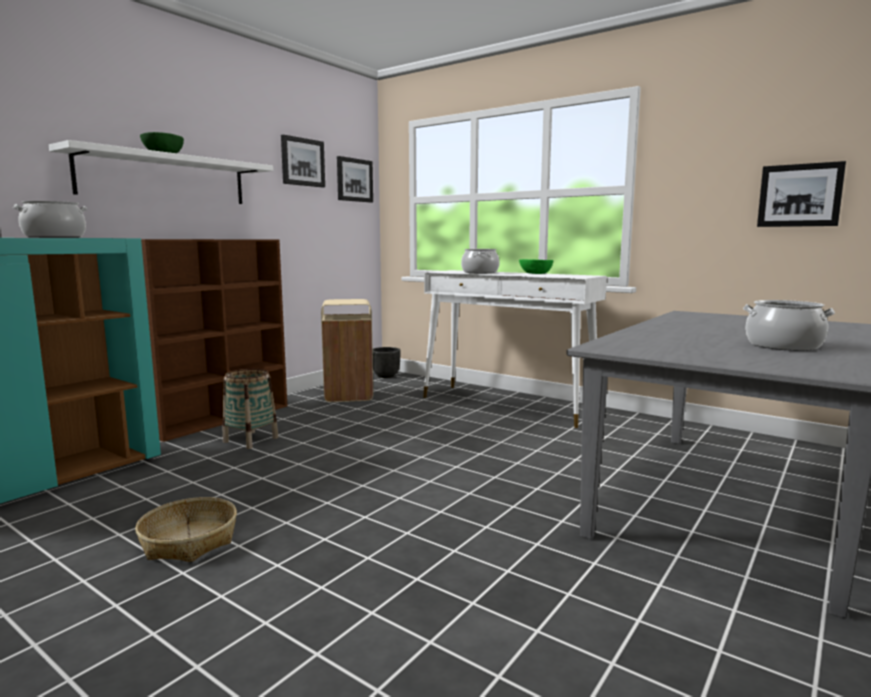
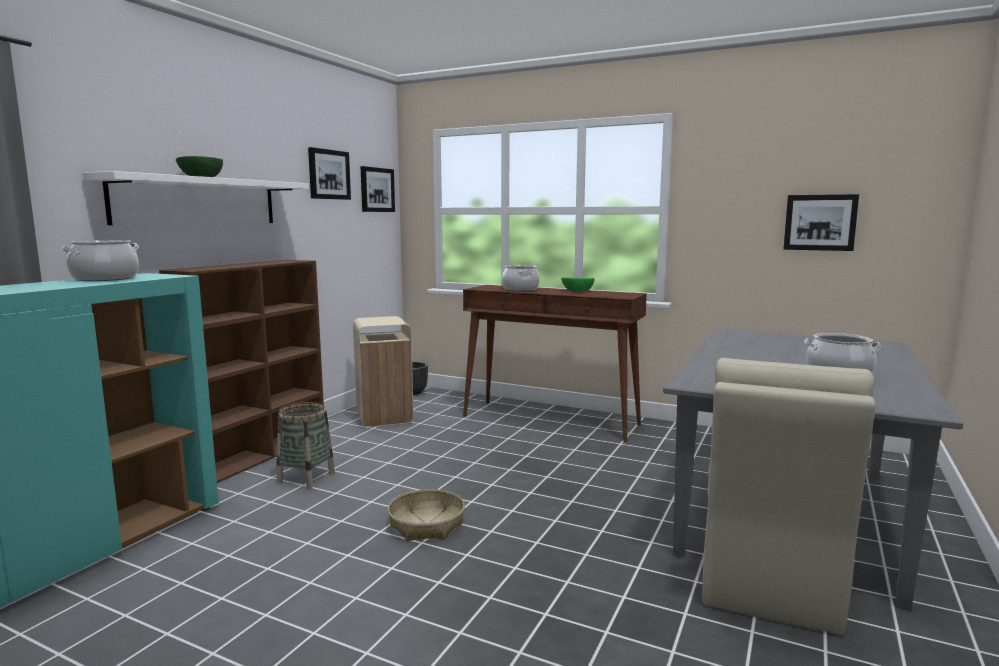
camera: 10 degrees left, 0 degrees up
(189, 541) = (302, 598): basket -> basket (427, 525)
(508, 405) = (551, 420): white console table -> brown console table
(679, 569) = (768, 579): none -> beige chair

